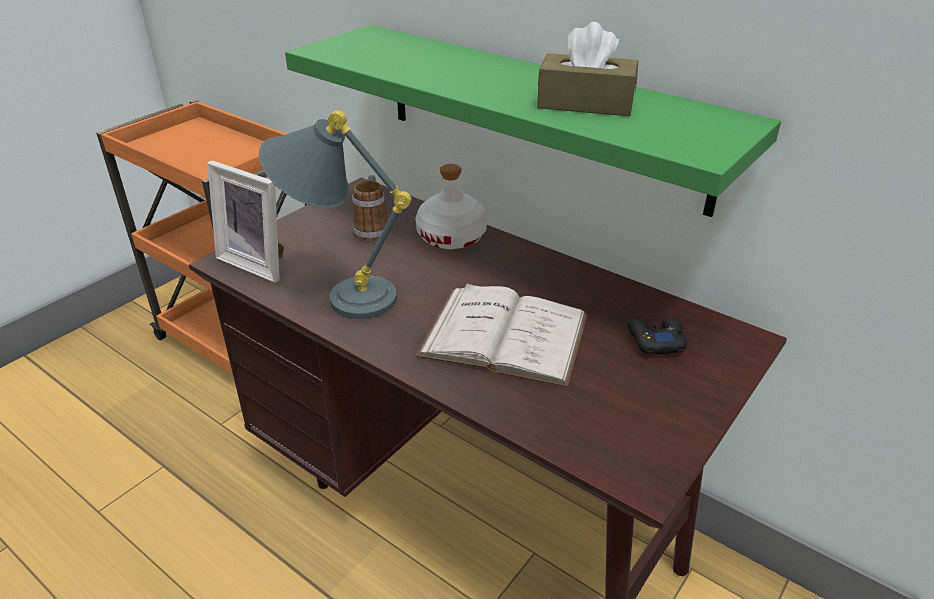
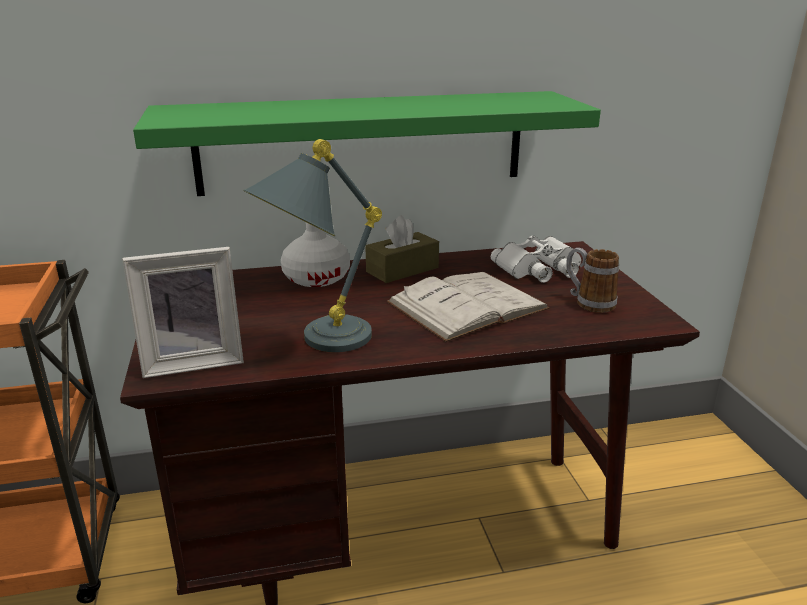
camera: 50 degrees left, 10 degrees down
(372, 229) = (244, 299): mug -> mug (588, 302)
(585, 103) = (451, 104): brown tissue box -> brown tissue box (402, 270)
(655, 340) = (539, 269): black game controller -> white binoculars

